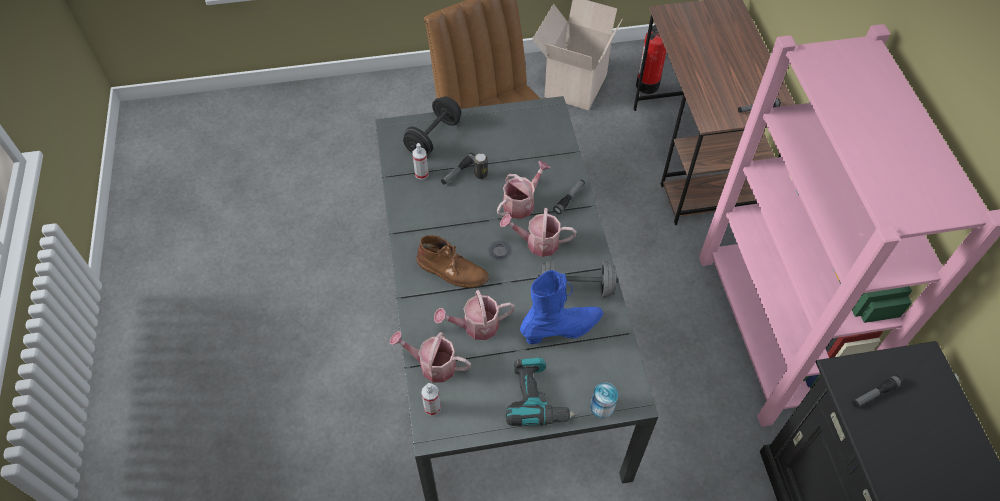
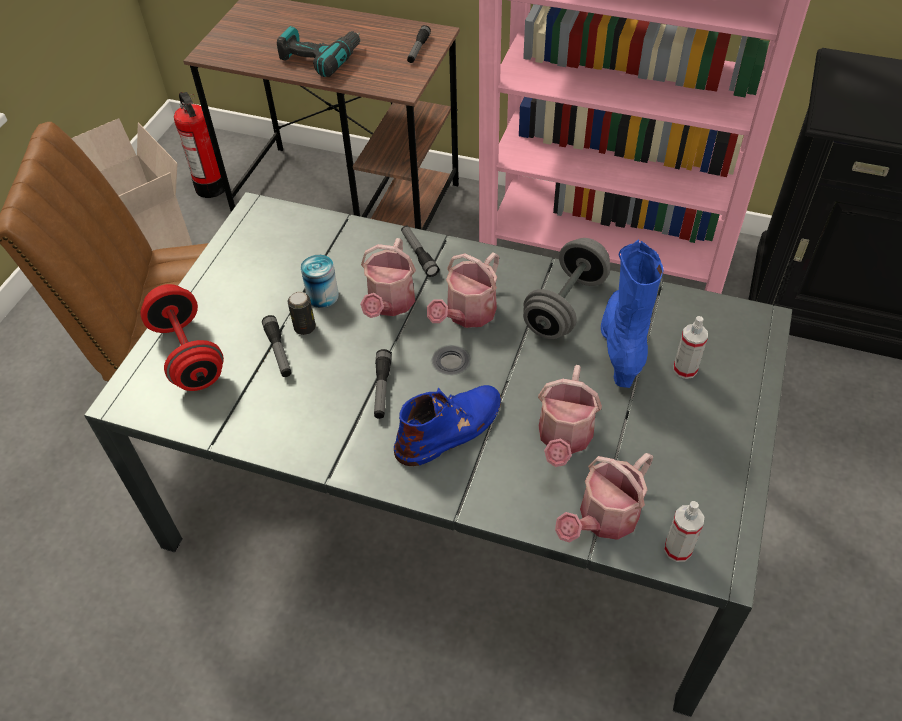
camera: 60 degrees left, 5 degrees down
(421, 174) = (245, 396): spray bottle -> spray bottle (685, 369)
(433, 137) = (188, 354): black dumbbell -> red dumbbell
(452, 270) = (450, 428): brown boot -> blue boot
(522, 203) = (389, 304): watering can -> watering can turned 150 degrees counterclockwise
(538, 398) = (715, 415): power drill -> power drill (320, 57)
(602, 407) = (757, 355): can -> can (322, 296)
(874, 394) = (868, 110): flashlight -> flashlight (382, 388)

